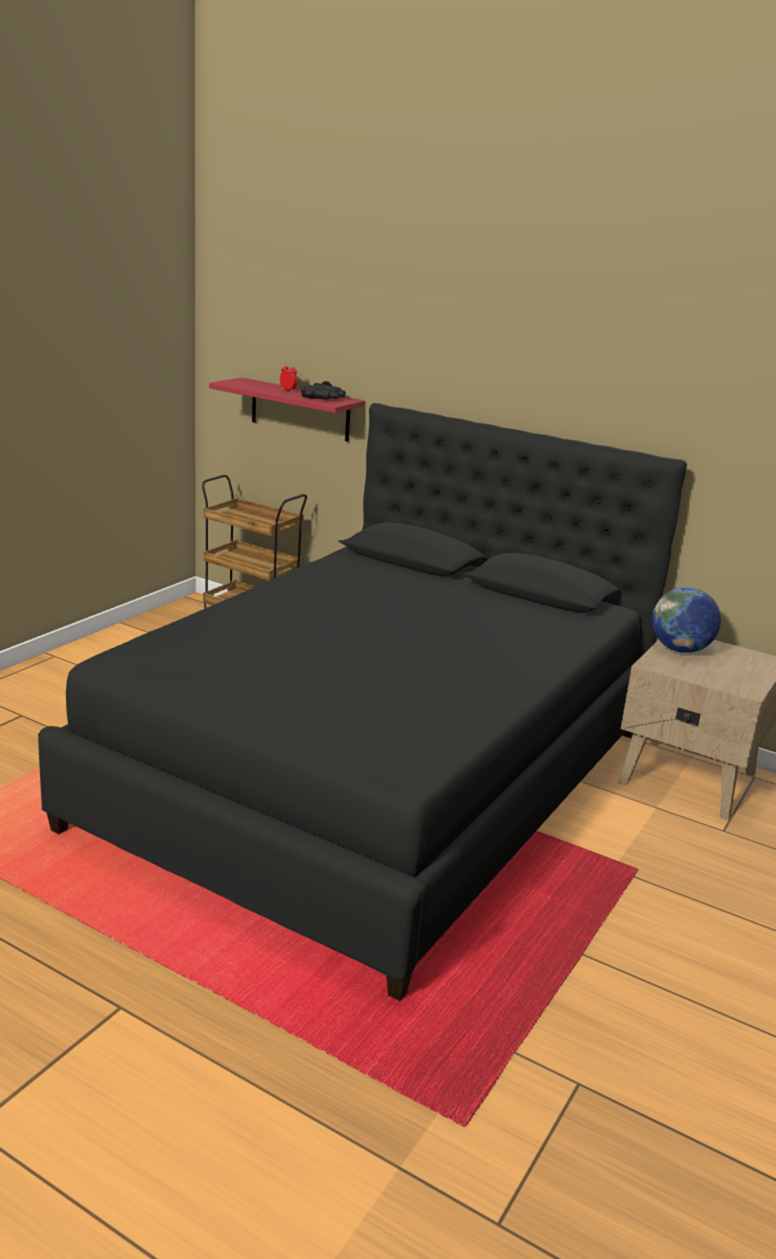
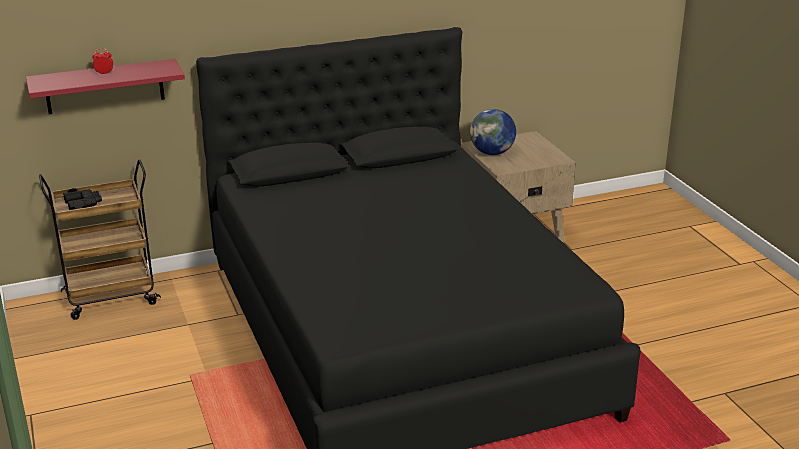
camera: 50 degrees left, 5 degrees up
(324, 398) = (149, 69): black binoculars -> black binoculars (83, 203)

